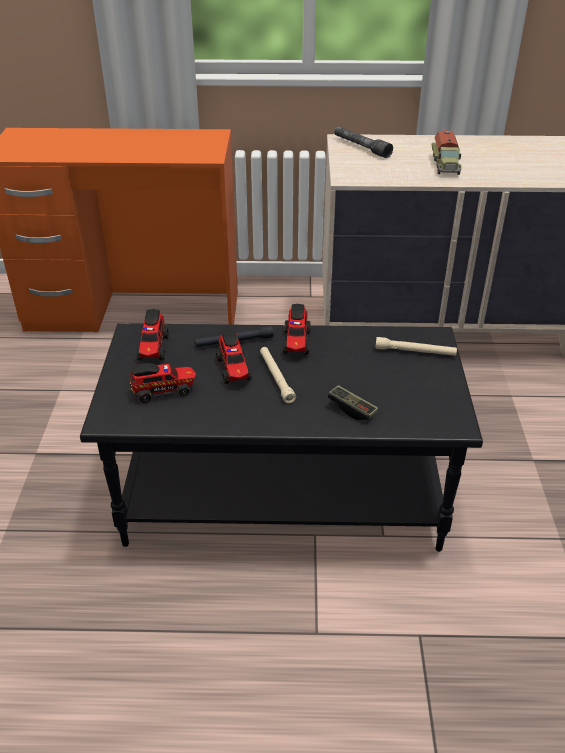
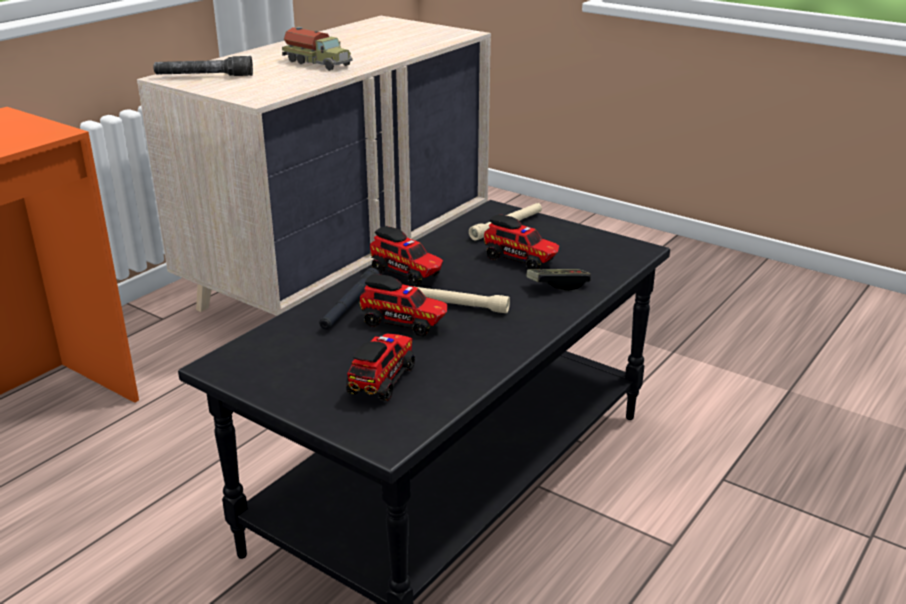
camera: 55 degrees left, 10 degrees down
(153, 349) = (282, 360): toy truck -> toy truck (521, 260)

